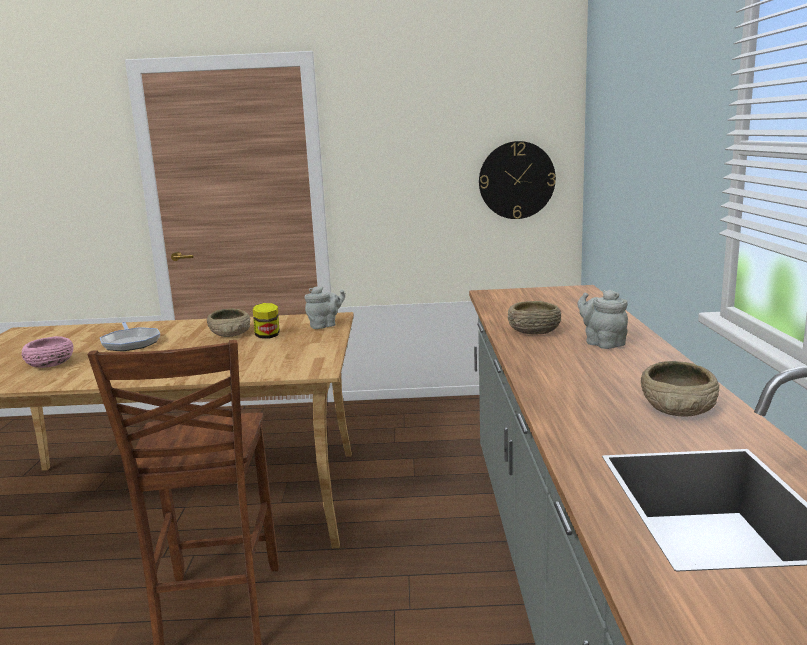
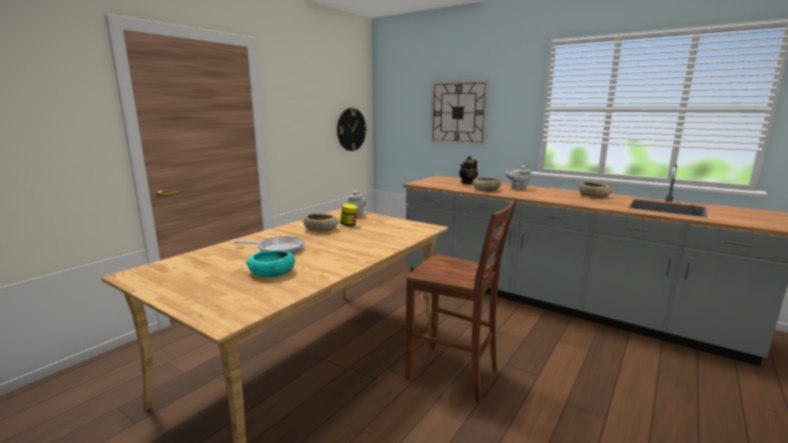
camera: 55 degrees left, 0 degrees up
(50, 363) = (272, 273): pink bowl -> turquoise bowl
(573, 310) = (468, 183): none -> teapot
(645, 152) = (458, 112): none -> wall clock

